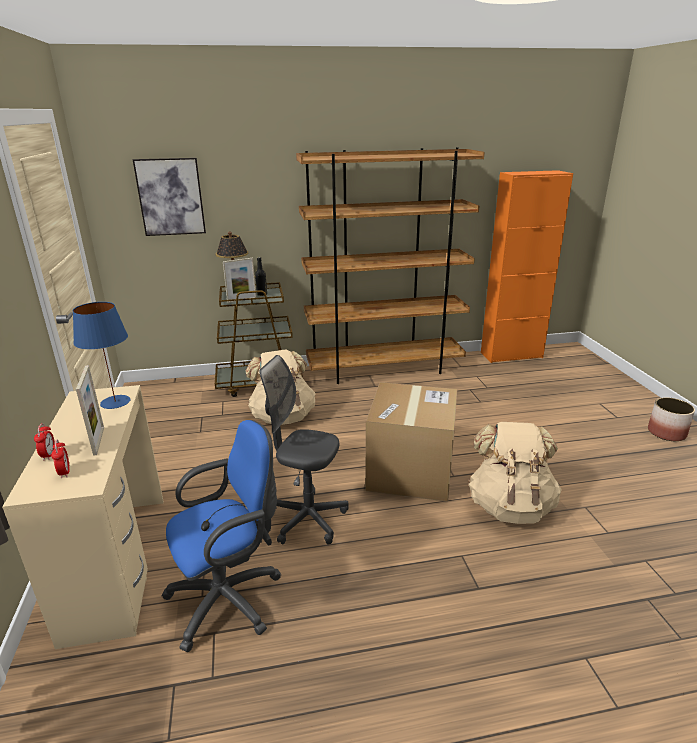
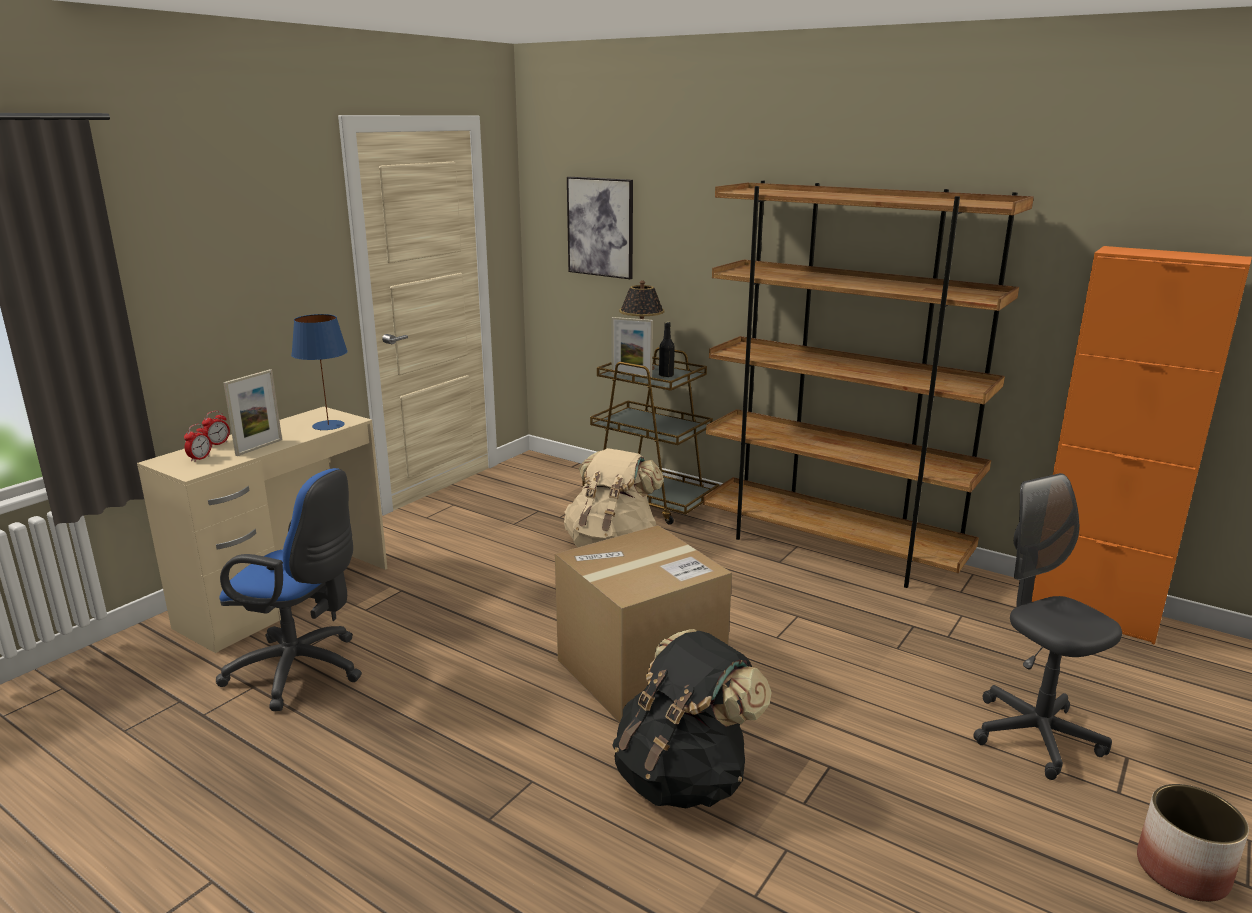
camera: 45 degrees right, 5 degrees down
(307, 519) = (461, 651): grey office chair -> grey office chair (1035, 736)
(510, 506) = (684, 778): beige backpack -> black backpack

